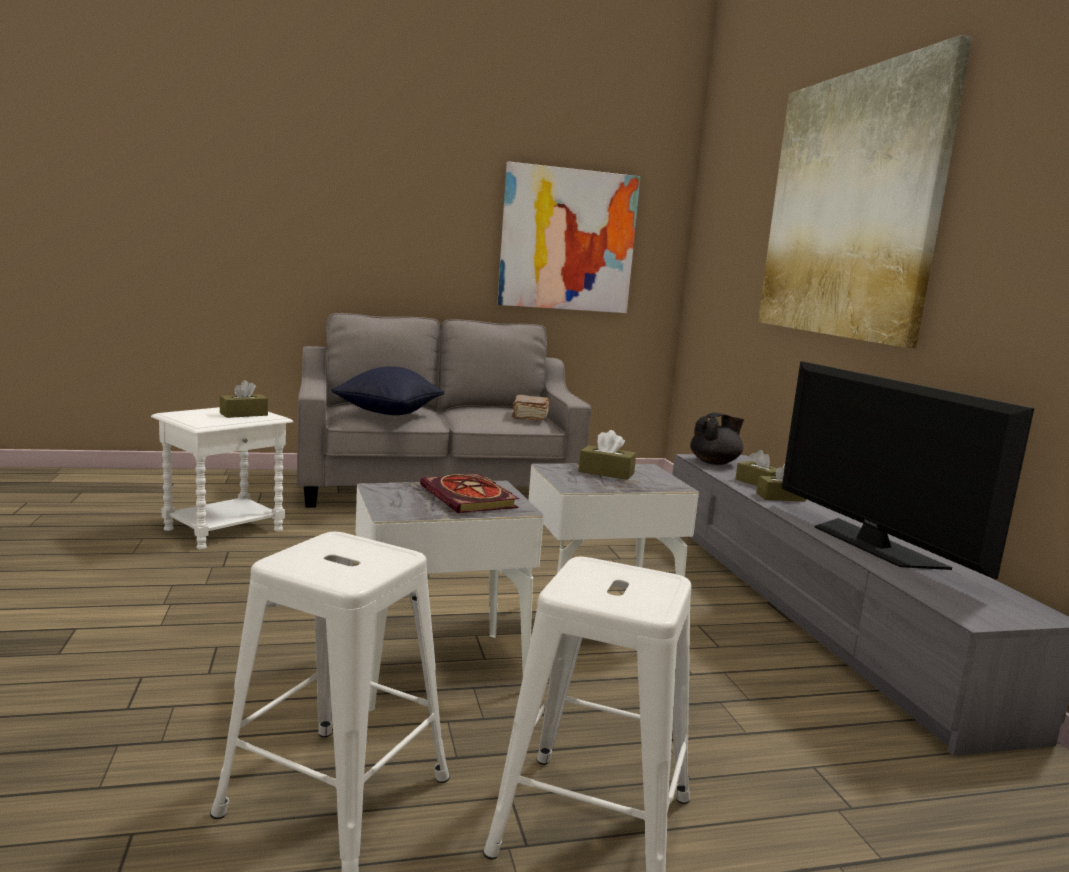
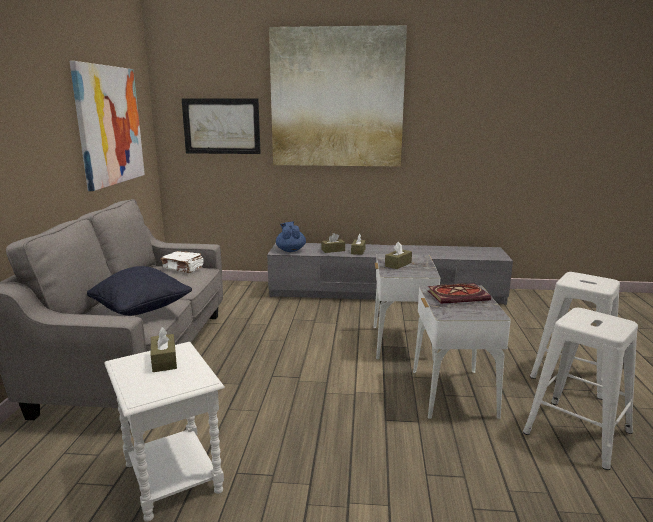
camera: 70 degrees left, 5 degrees up
(529, 416) = (183, 268): brown book -> white book
(715, 462) = (290, 250): black teapot -> blue teapot
(732, 257) = (221, 126): none -> picture
(872, 544) = (426, 252): television -> none

